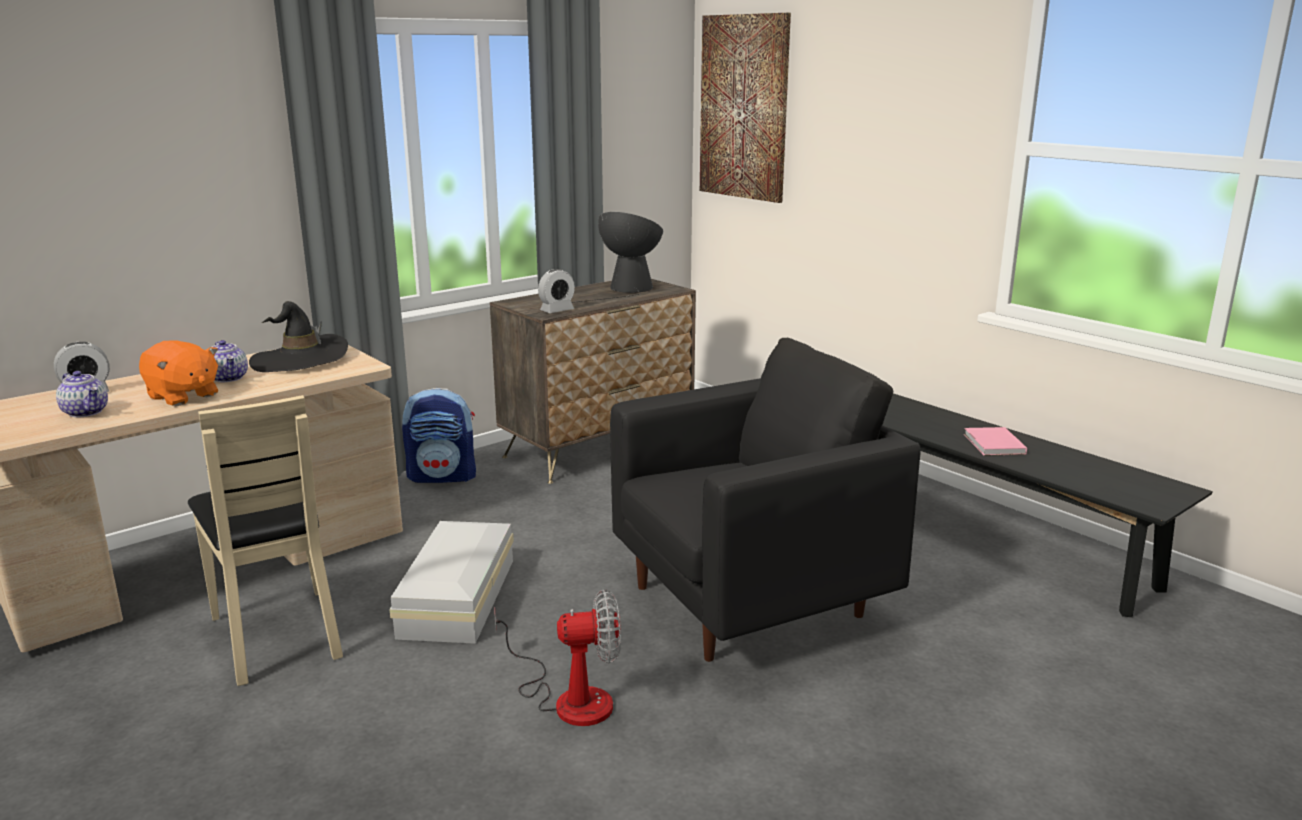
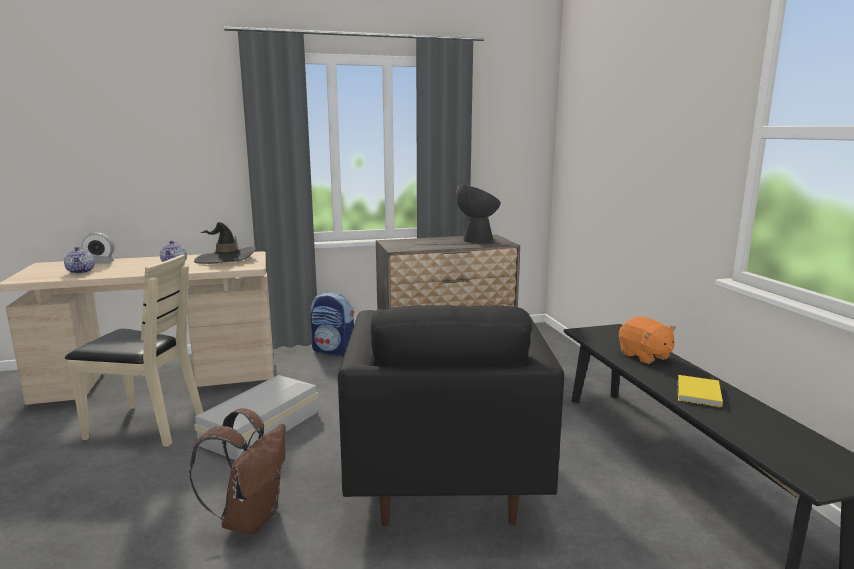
camera: 25 degrees right, 5 degrees down
(182, 396) = (136, 270): orange plush toy -> orange plush toy (644, 356)
(278, 635) = (145, 426): beige chair -> beige chair turned 75 degrees counterclockwise
(557, 310) = (407, 248): alarm clock -> none
(569, 698) = (250, 518): fan -> brown backpack
(744, 107) = (581, 117): picture -> none
(750, 601) = (444, 480): black armchair -> black armchair turned 90 degrees clockwise
(993, 445) = (697, 394): pink book -> yellow book

